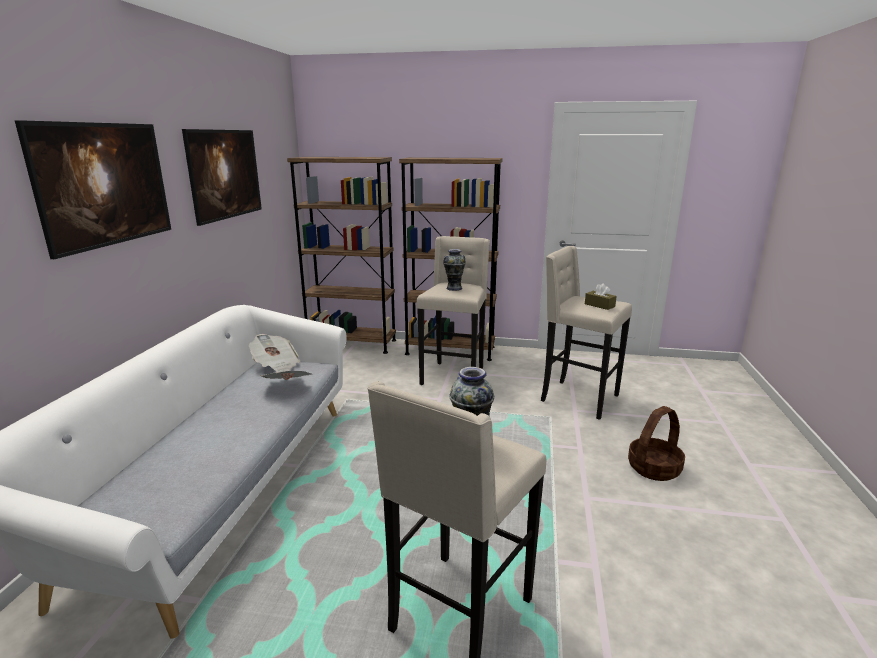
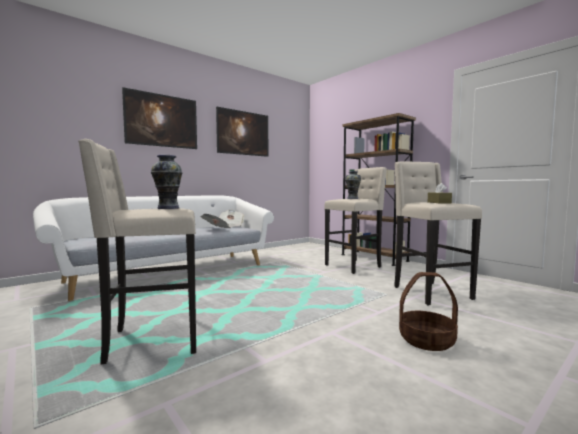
camera: 40 degrees right, 15 degrees down
(352, 344) = (320, 247): brown bookcase -> none

